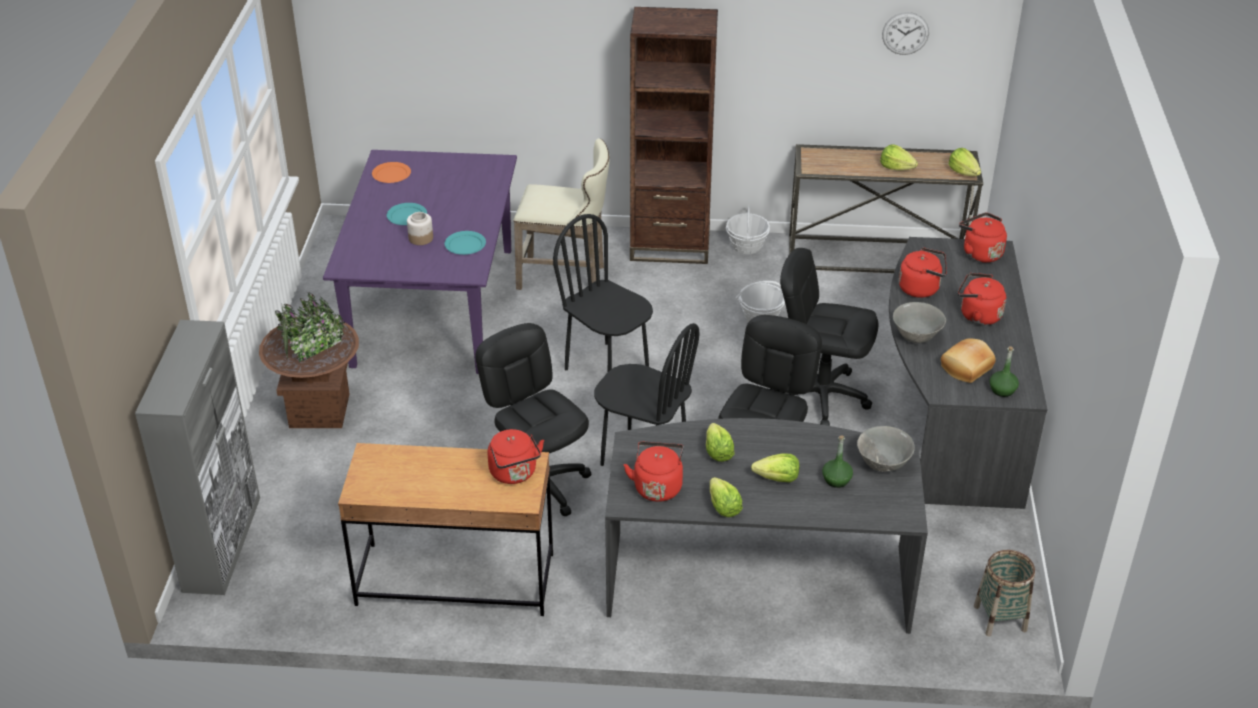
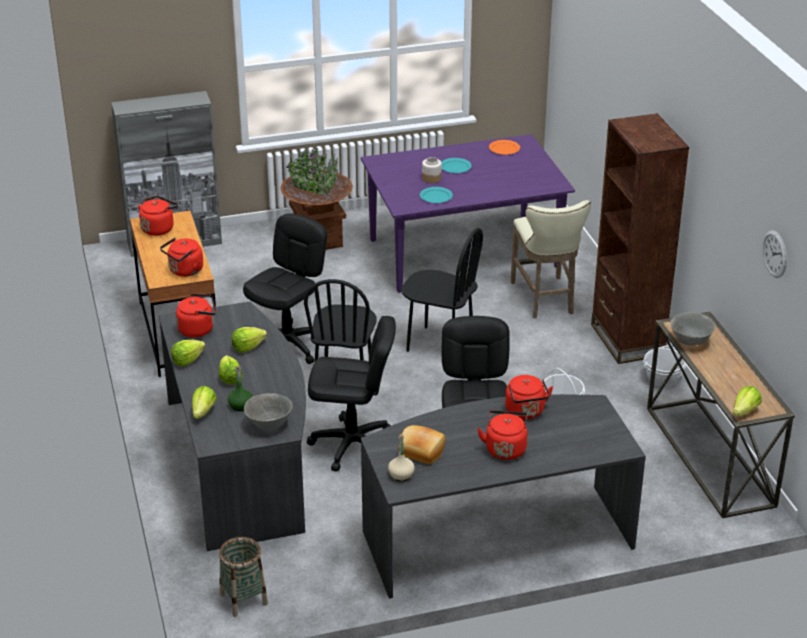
camera: 70 degrees right, 5 degrees down
(607, 369) = (440, 345): black chair -> black chair turned 90 degrees clockwise
(896, 168) = (718, 371): lettuce -> lettuce (203, 412)
(916, 337) = (450, 419): grey bowl -> grey bowl (690, 341)
(980, 253) = (608, 438): red kettle -> red kettle (159, 228)
(1002, 390) = (401, 475): green bottle -> beige bottle

